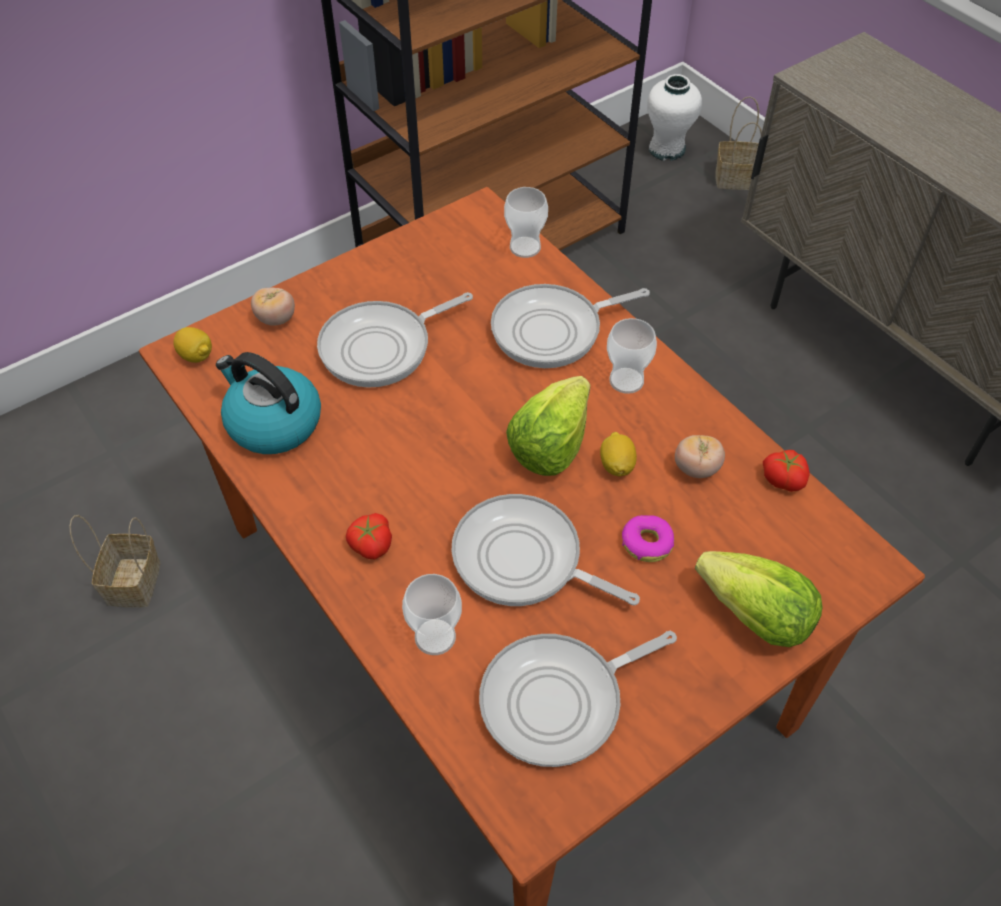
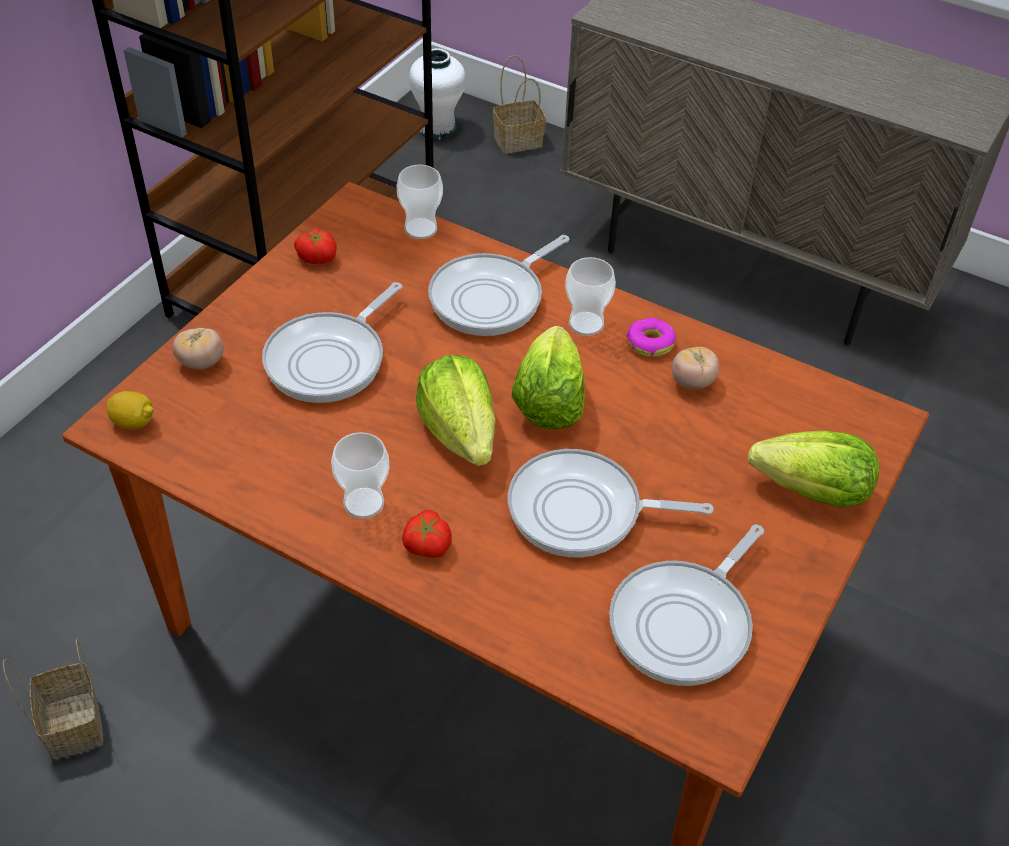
camera: 25 degrees left, 5 degrees down
(272, 423) = (257, 463): kettle -> none
(435, 637) = (538, 607): cup -> cup (363, 503)
(455, 450) = (460, 433): none -> lettuce
(616, 465) = (620, 401): lemon -> none
(647, 543) = (685, 460): donut -> donut (650, 343)
(784, 478) = (771, 367): tomato -> tomato (317, 256)

